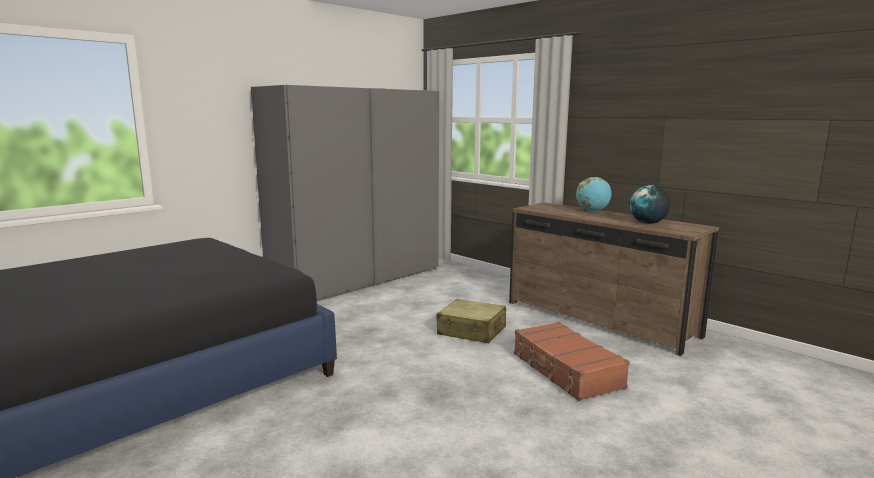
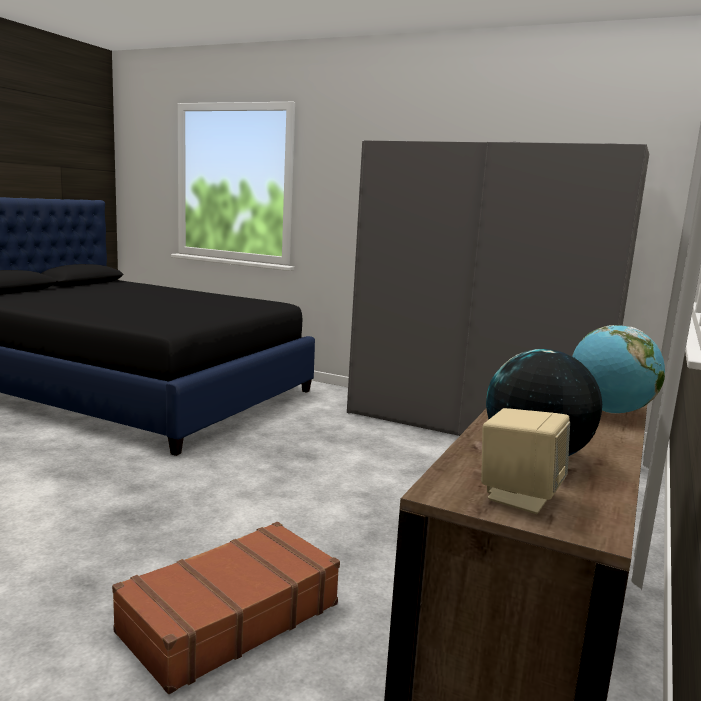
camera: 70 degrees right, 0 degrees up
(471, 331) = (348, 520): beige suitcase -> none
(684, 228) = (519, 496): none -> beige speaker

